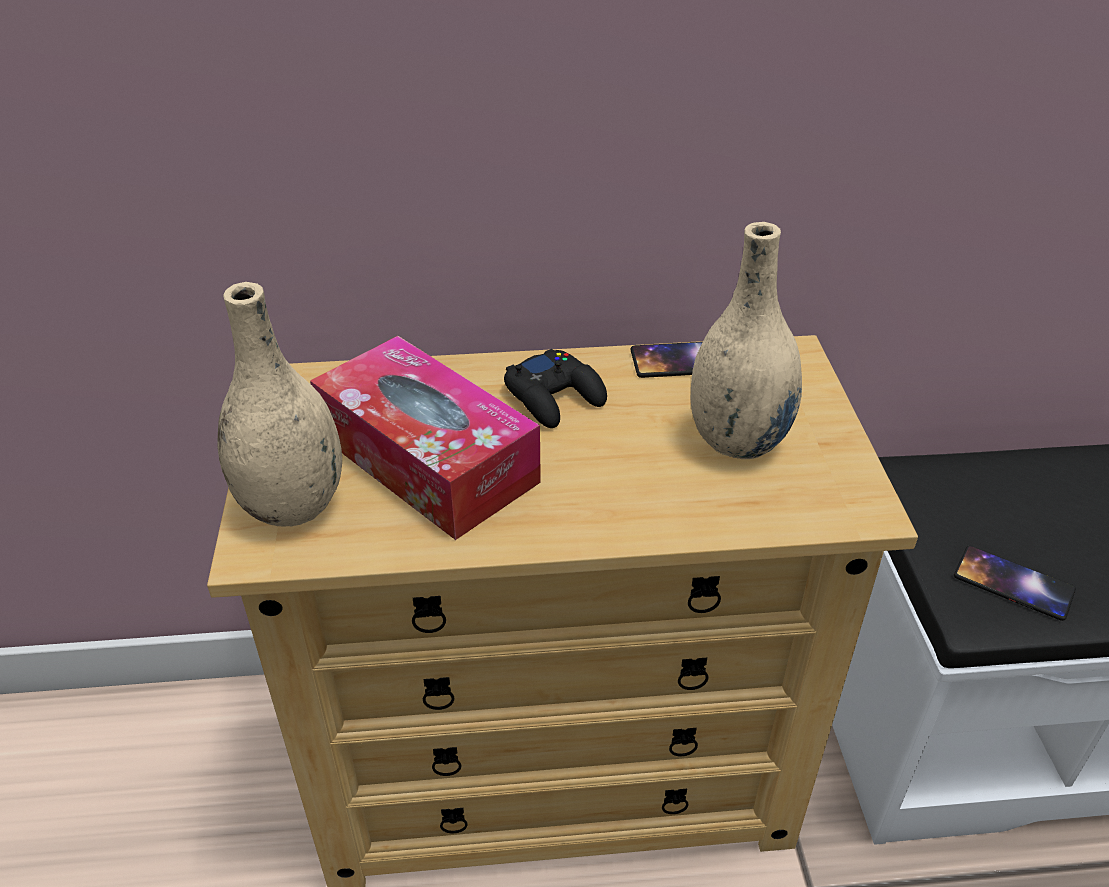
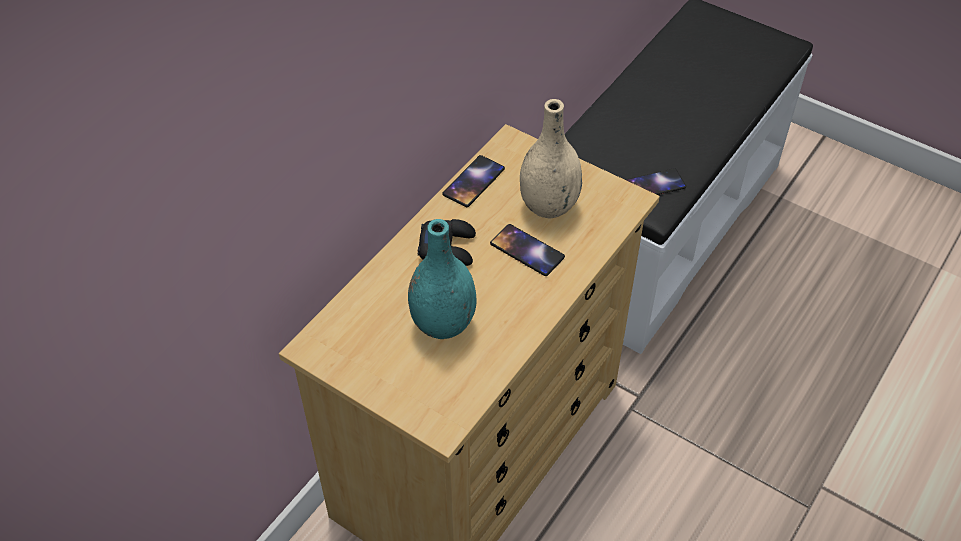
camera: 50 degrees left, 10 degrees up
(293, 506) = (424, 395): beige vase -> none
(427, 459) = (443, 324): tissue box -> turquoise vase
(636, 463) = (527, 250): none -> phone

